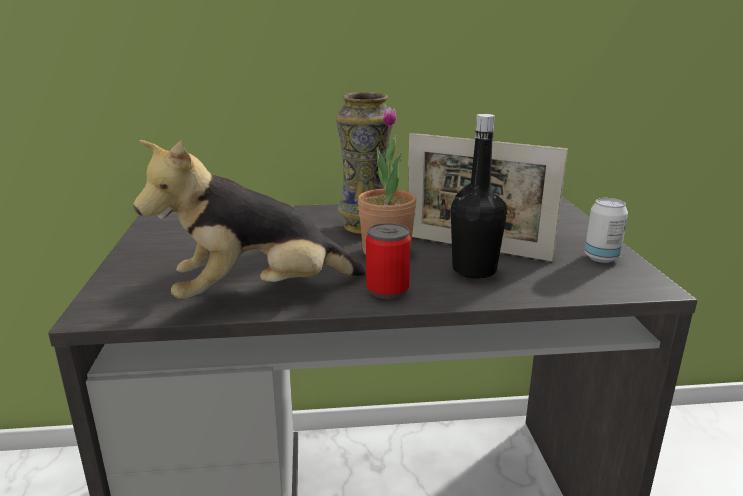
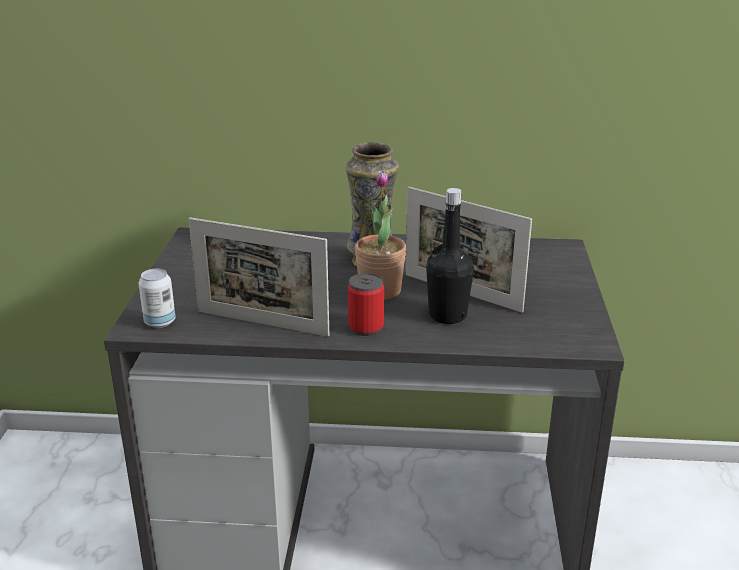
camera: 10 degrees right, 5 degrees up
(259, 295) = (262, 323): plush toy -> picture frame
(601, 258) = (569, 312): can -> can (160, 322)

